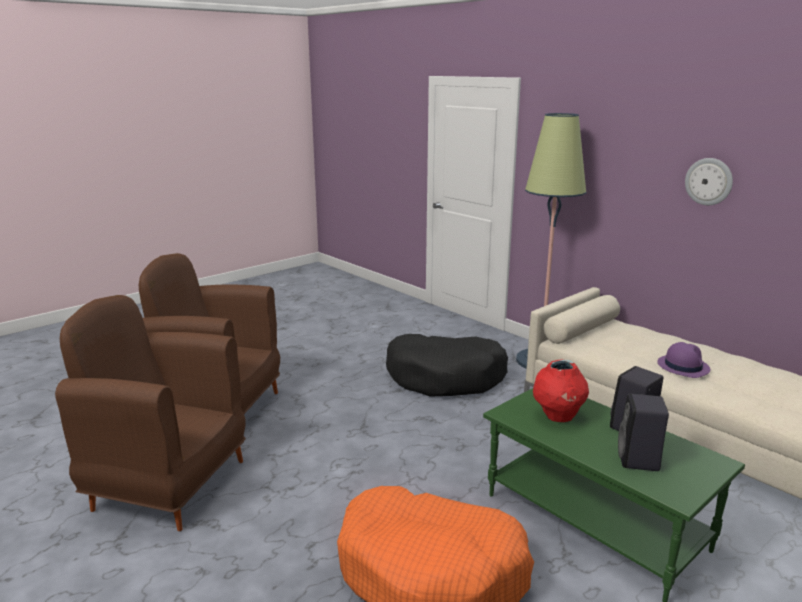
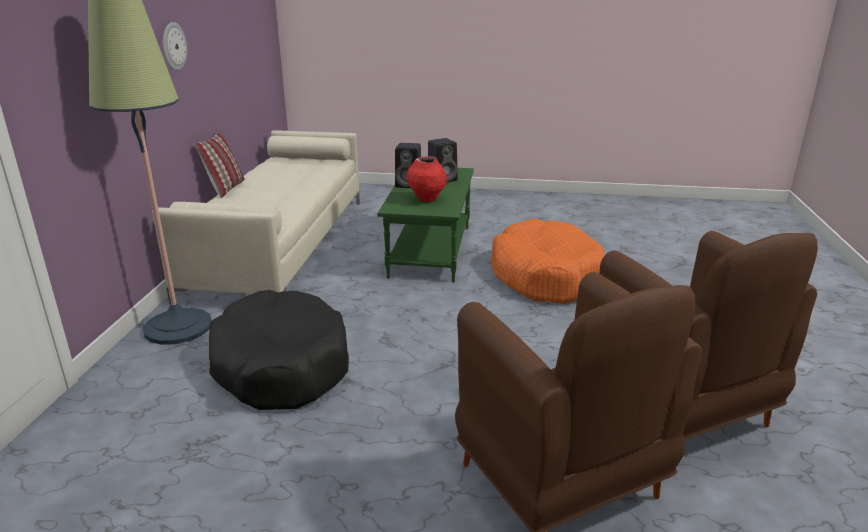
camera: 130 degrees left, 5 degrees up
(682, 366) = (282, 190): purple hat -> none
(710, 346) = (225, 188): none -> pillow

